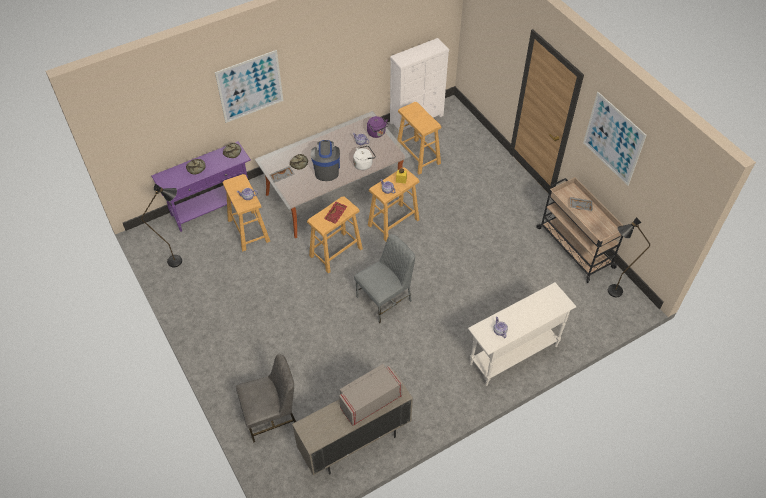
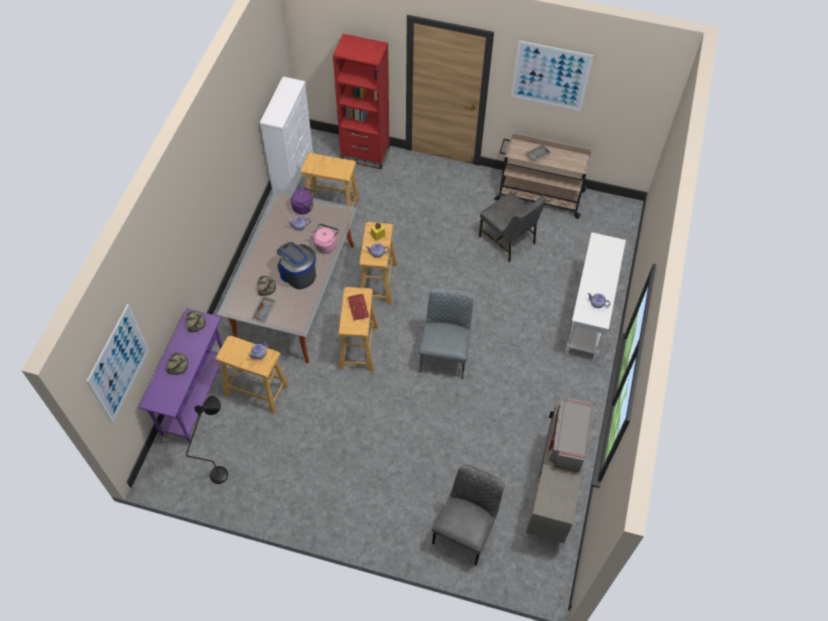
camera: 45 degrees left, 5 degrees up
(250, 86) = (180, 241): picture -> picture (119, 364)
(364, 164) = (326, 244): white kettle -> pink kettle
(477, 138) = (365, 154): none -> red bookcase
(515, 260) = (508, 240): none -> grey chair
(609, 292) = (600, 214): black floor lamp -> none

